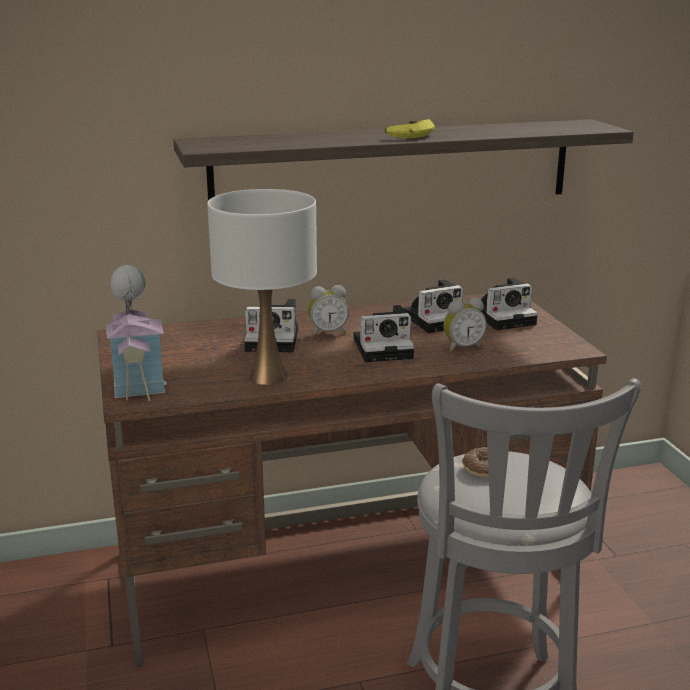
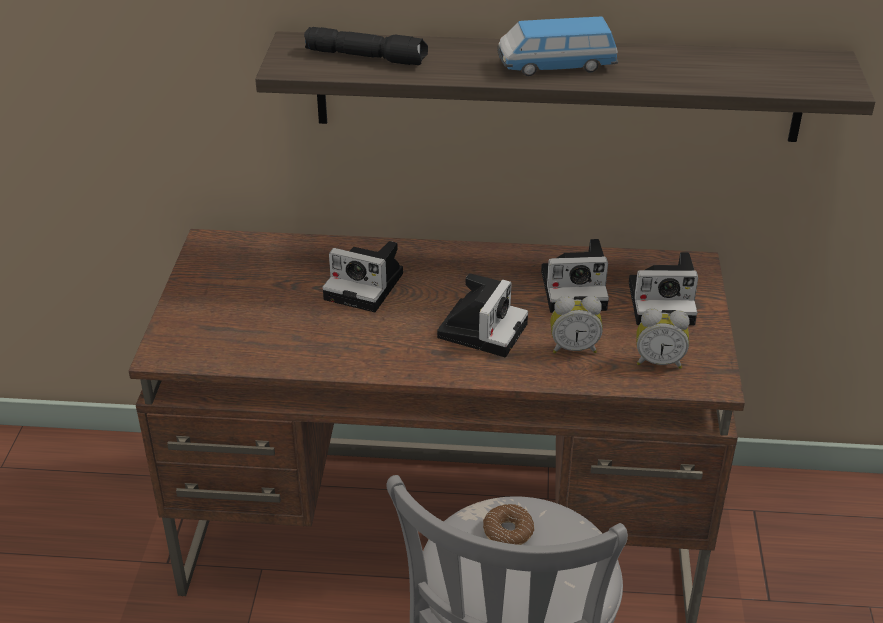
camera: 20 degrees right, 15 degrees up
(138, 379) = (190, 321): toy house -> none
(261, 141) = (367, 57): none -> black flashlight
(267, 377) = (323, 349): white table lamp -> none
(328, 332) = (434, 286): alarm clock -> alarm clock (659, 361)
(385, 348) = (482, 328): camera -> camera turned 75 degrees counterclockwise
(406, 135) = (556, 66): banana -> toy car

